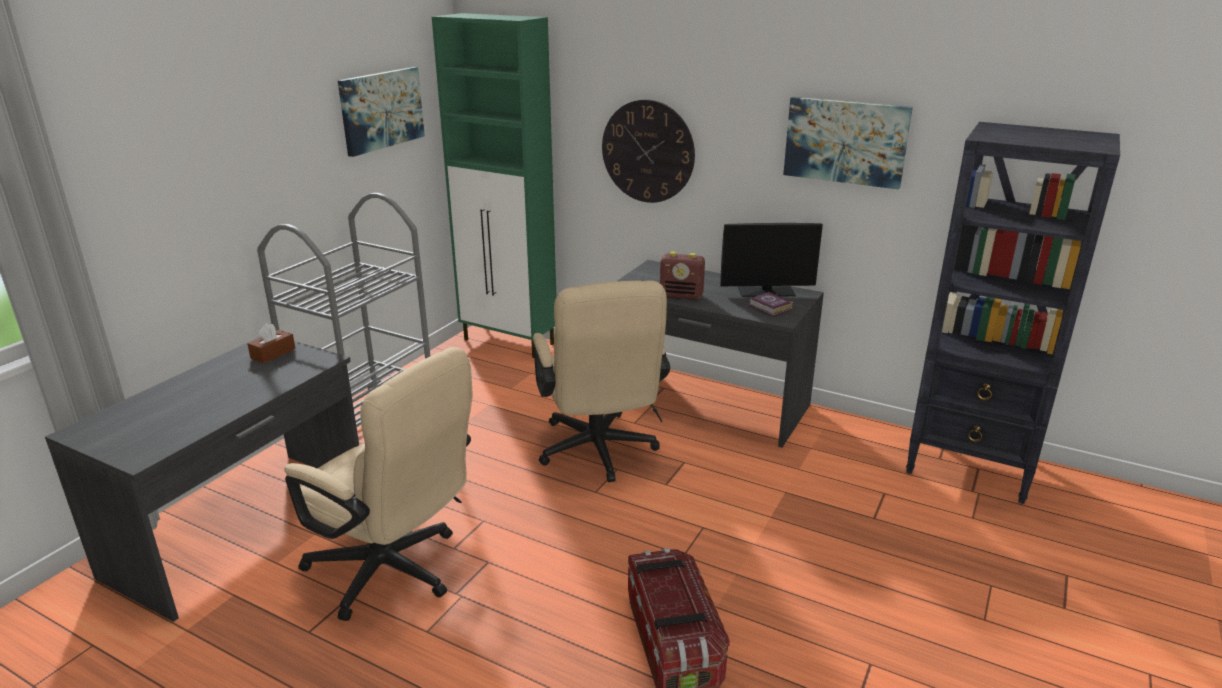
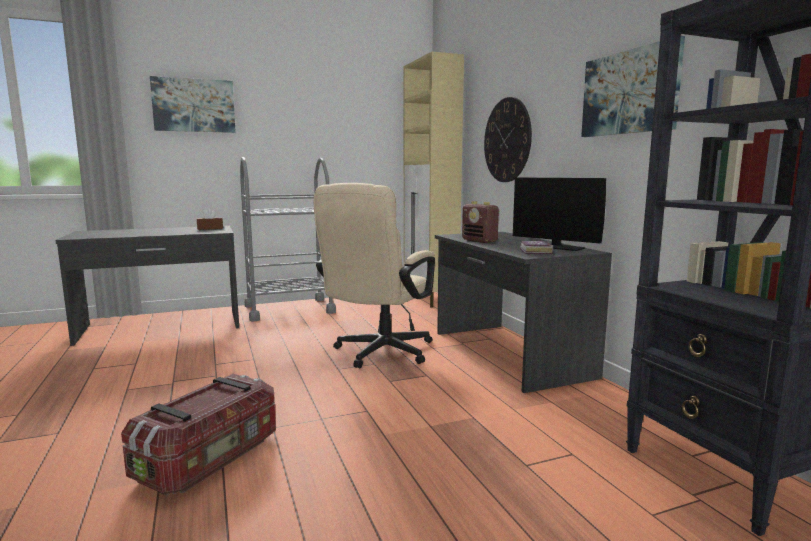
camera: 40 degrees right, 15 degrees down
(381, 110) = (357, 120): picture -> picture (194, 105)
(394, 573) = (170, 362): beige office chair -> none
(510, 342) = (430, 299): green cabinet -> beige cabinet

